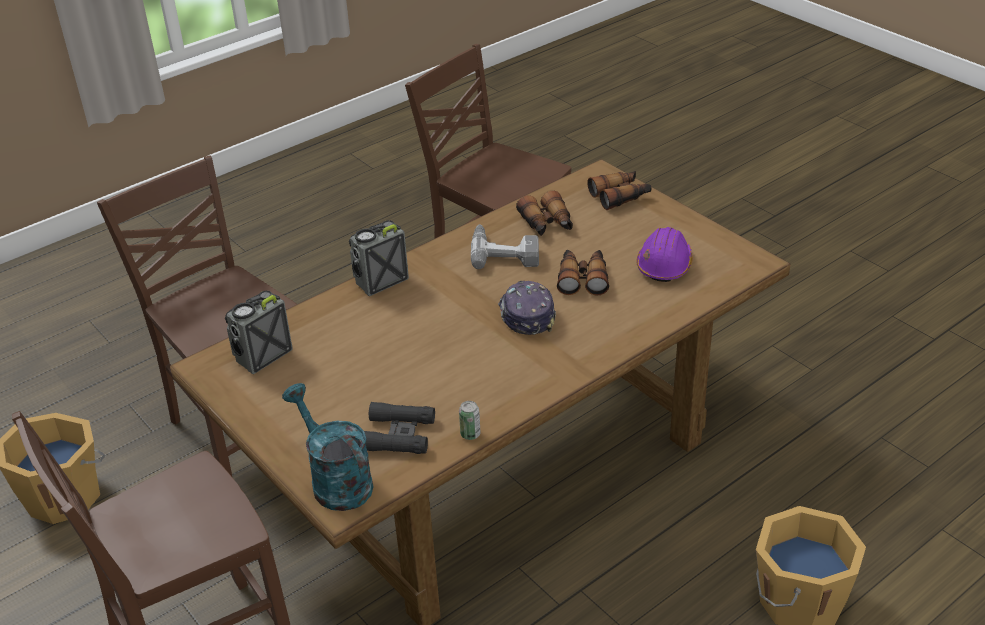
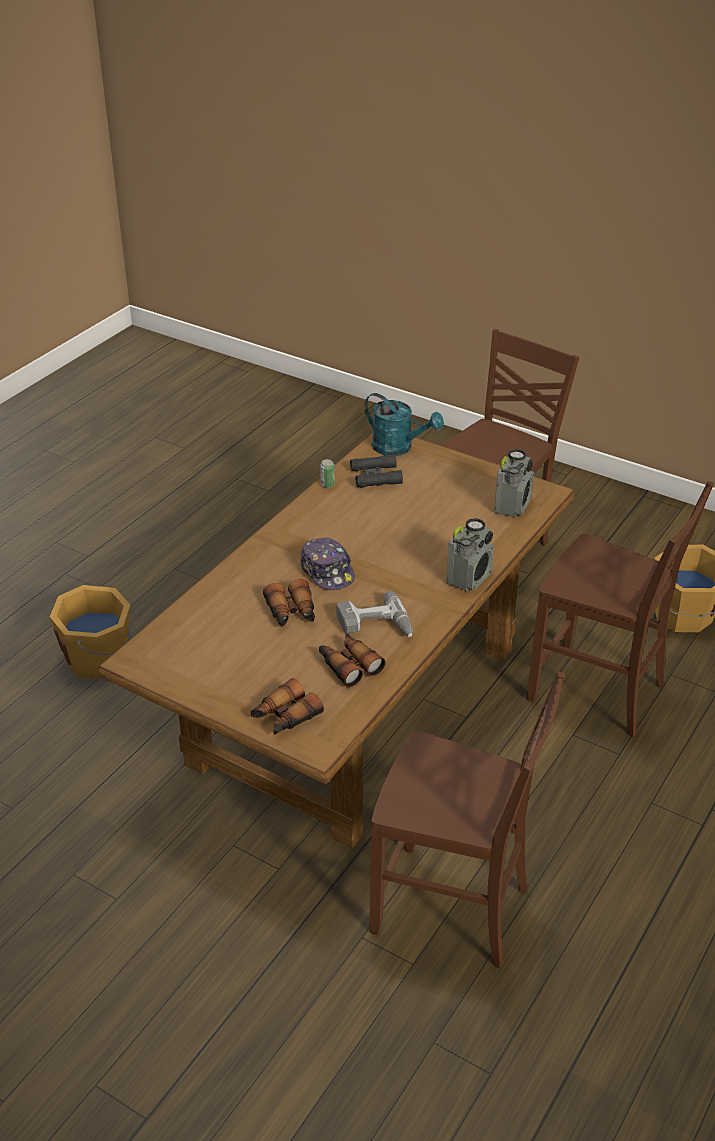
camera: 160 degrees right, 0 degrees up
(664, 265) = (219, 640): purple hard hat -> none

